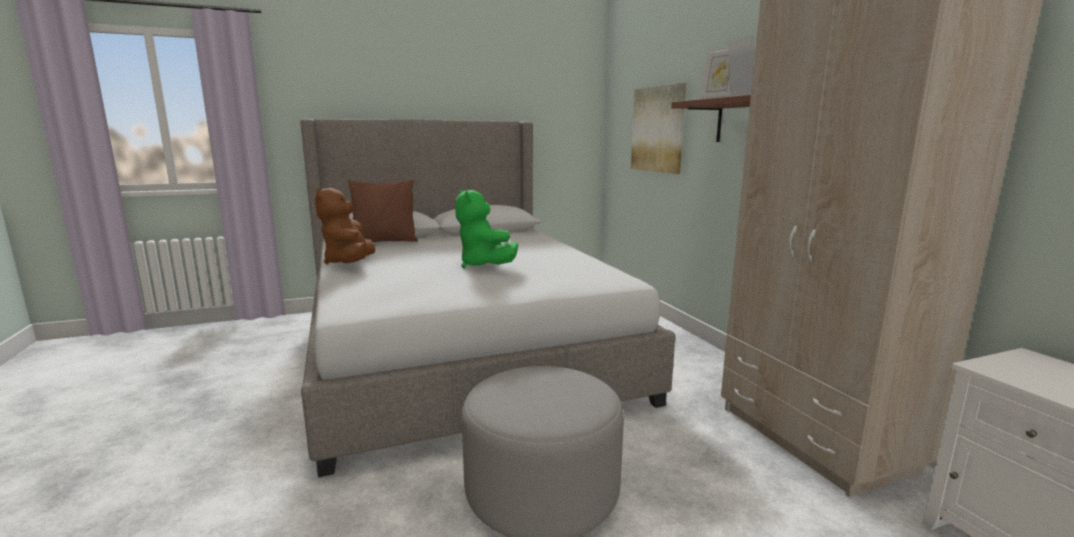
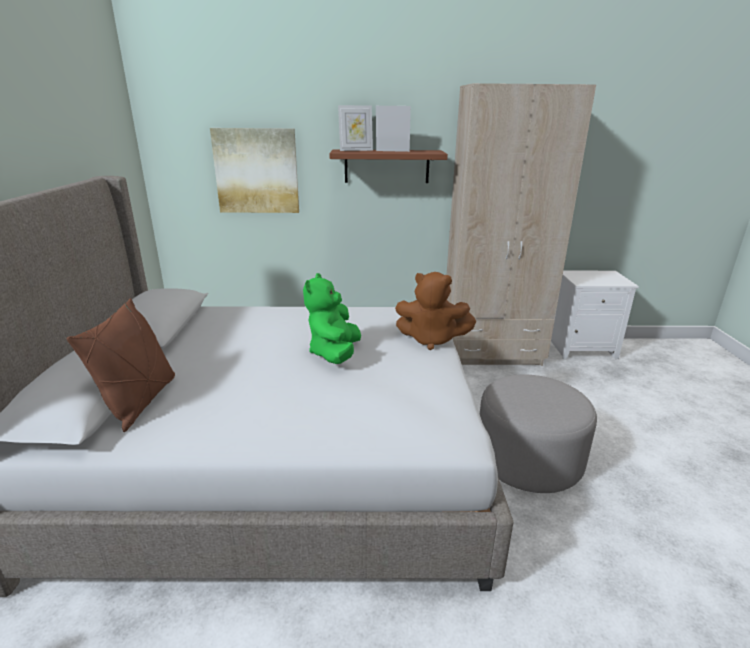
camera: 70 degrees left, 10 degrees up
(350, 263) = (250, 435): brown plush toy -> brown plush toy (431, 339)
(484, 265) = (334, 353): green plush toy -> green plush toy turned 105 degrees clockwise

